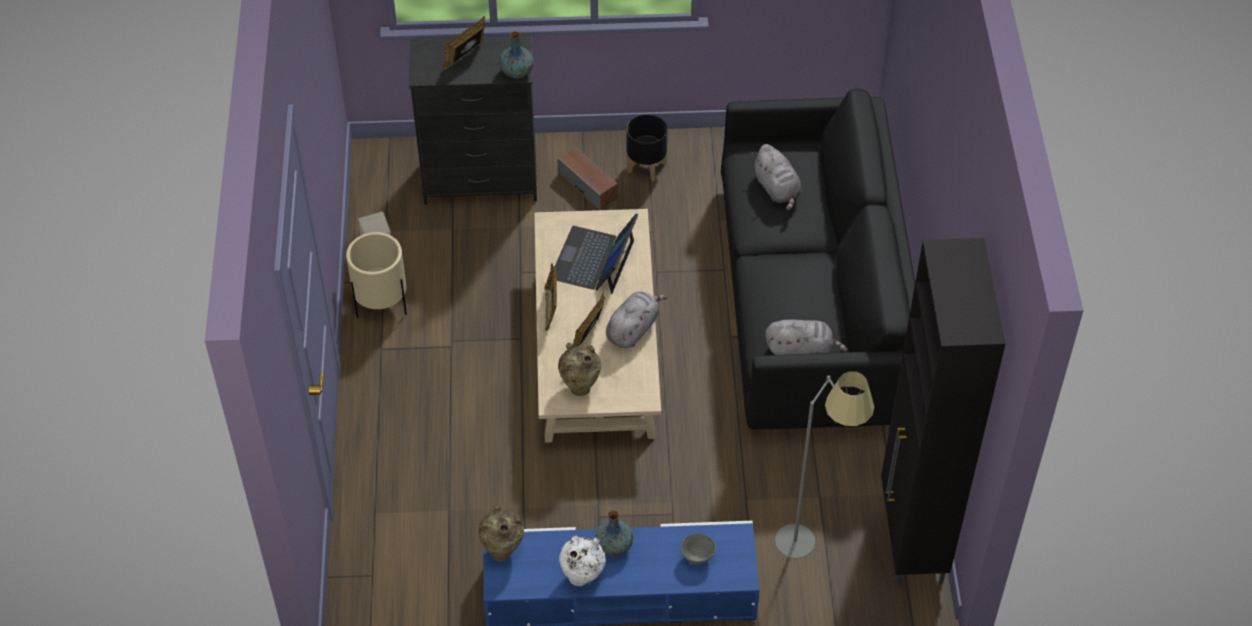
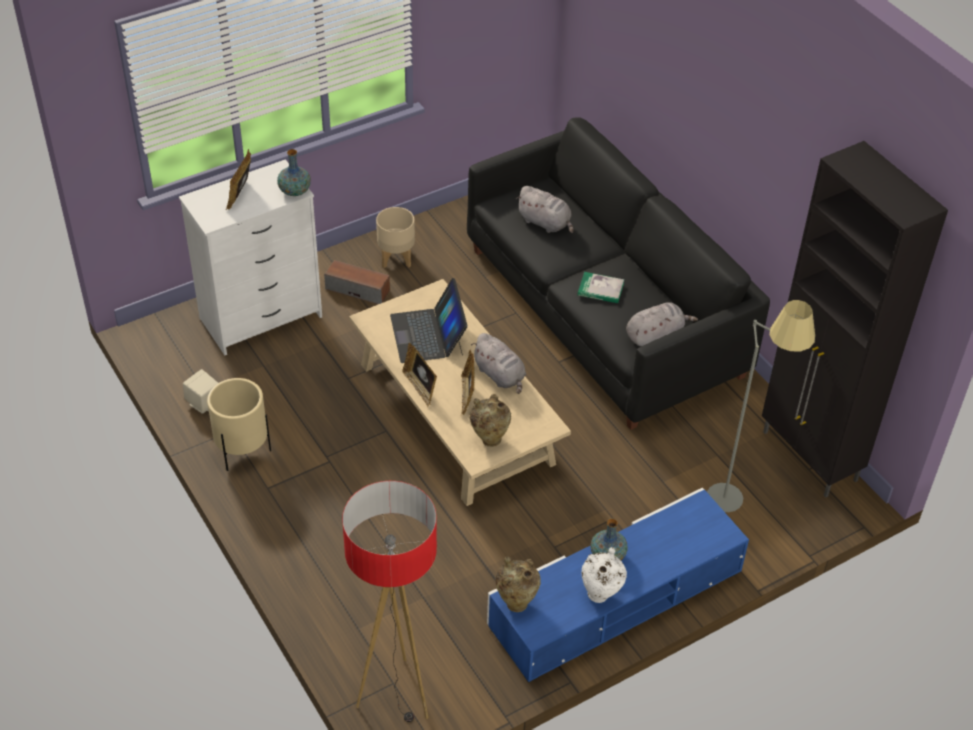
camera: 30 degrees left, 5 degrees down
(367, 587) = (396, 695): none -> floor lamp
(480, 180) = (261, 318): black dresser -> white dresser
(633, 329) = (500, 376): grey plush toy -> grey plush toy turned 135 degrees clockwise
(646, 166) = (396, 257): black planter -> beige planter
(697, 557) = (681, 535): grey bowl -> none
(781, 280) = (600, 289): none -> book

